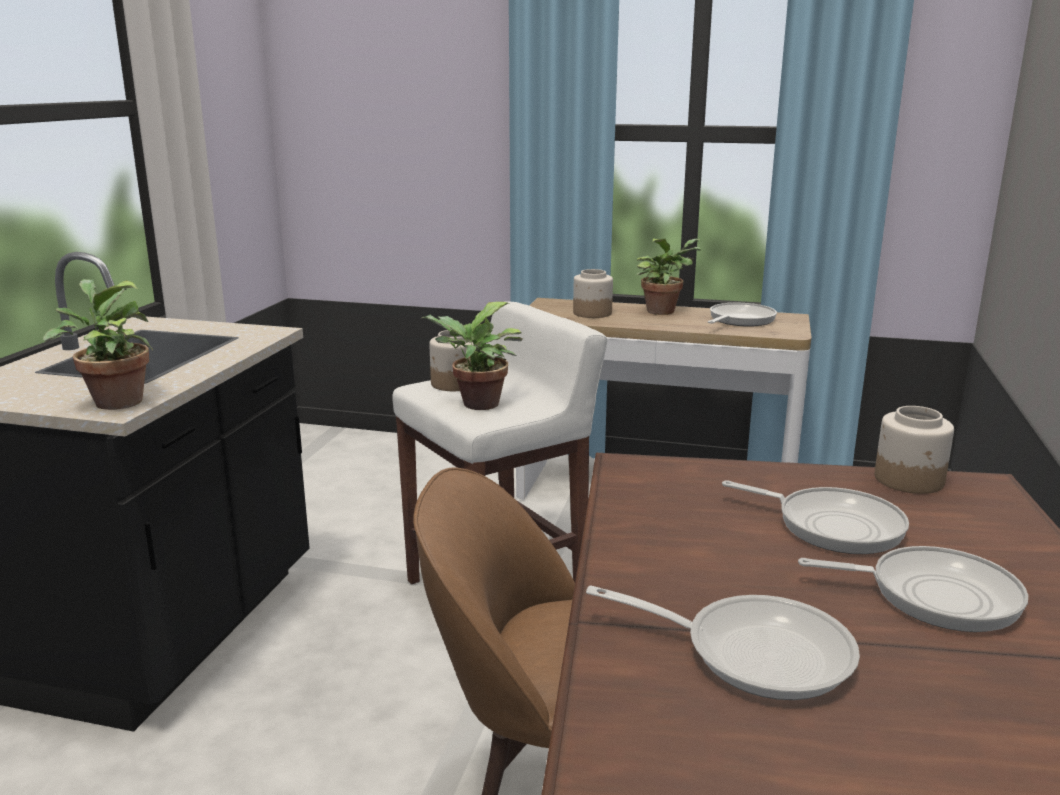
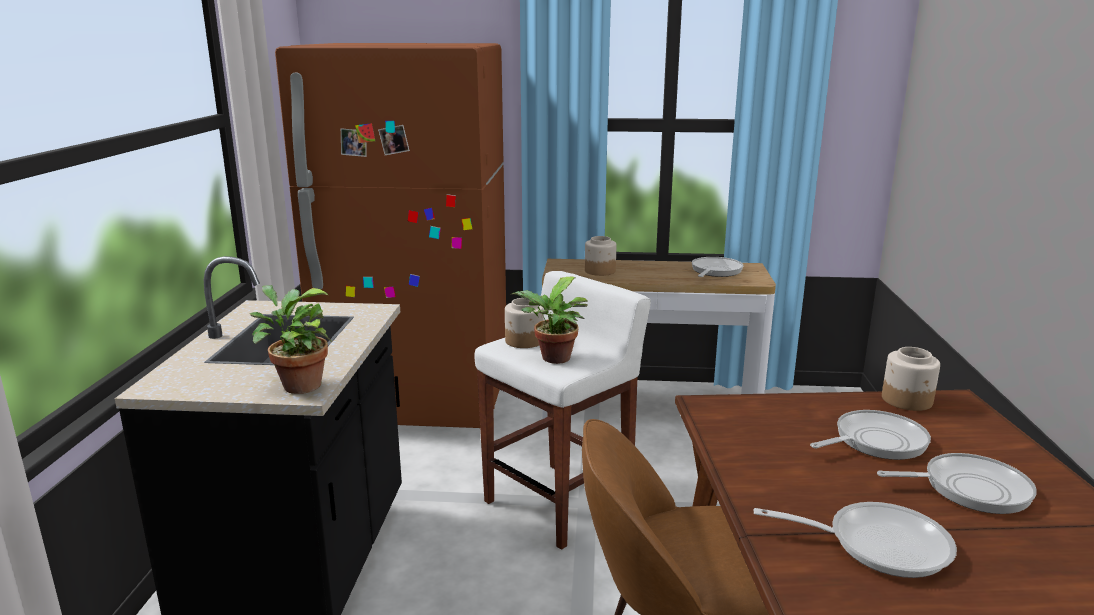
camera: 10 degrees left, 0 degrees up
(380, 464) = (419, 402): none -> brown fridge
(662, 310) = (652, 266): potted plant -> none
(832, 525) = (875, 441): frying pan -> frying pan turned 45 degrees counterclockwise

